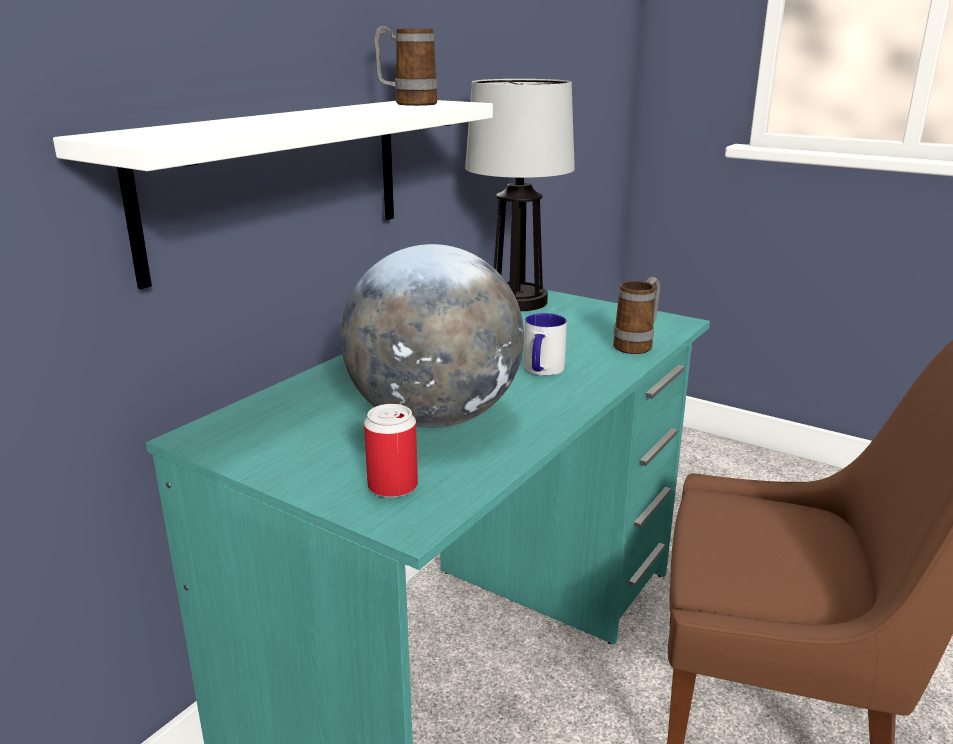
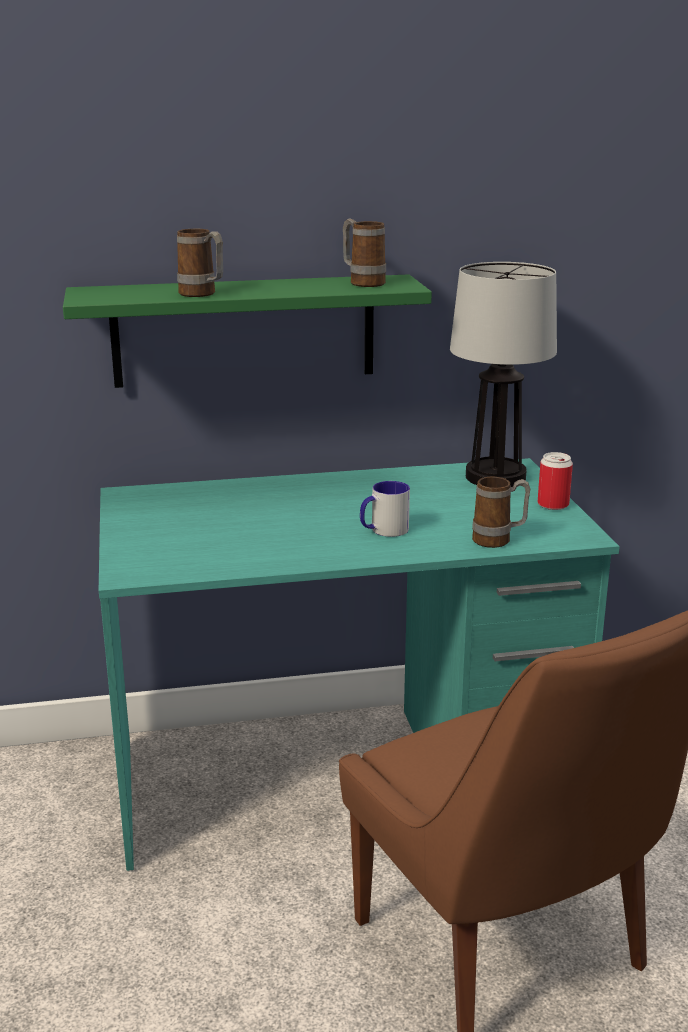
camera: 45 degrees right, 0 degrees up
(278, 182) = (244, 331): white shelf -> green shelf
(290, 122) = (202, 294): none -> mug
(393, 486) = (154, 556): can -> can (553, 505)
(434, 418) = (251, 532): globe -> none

